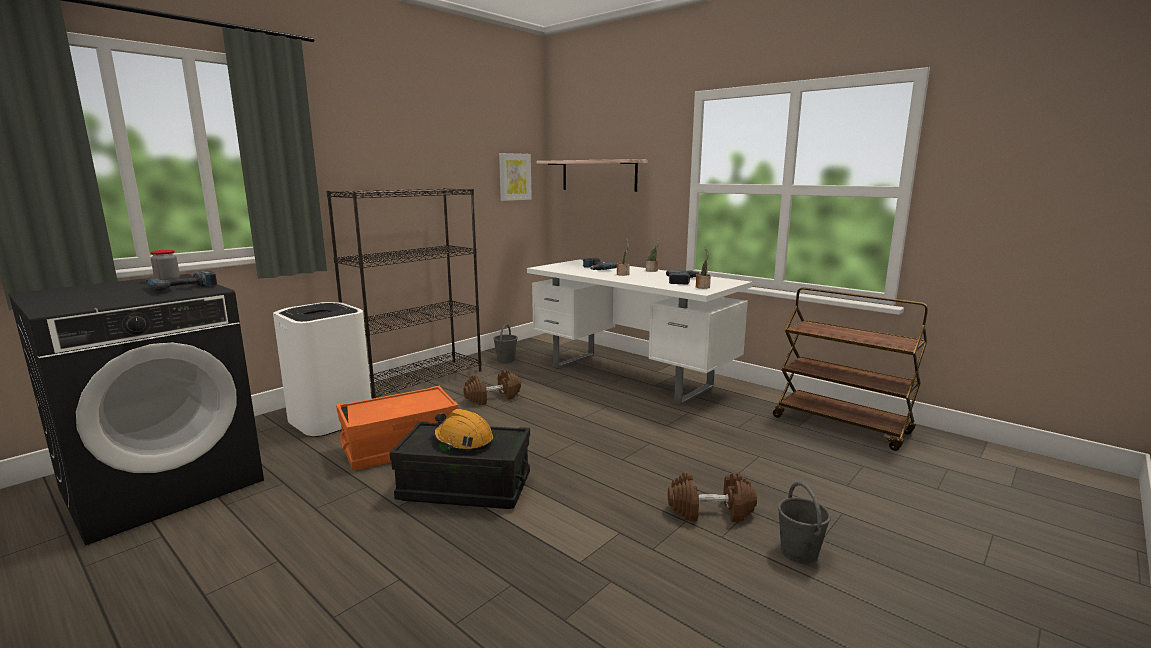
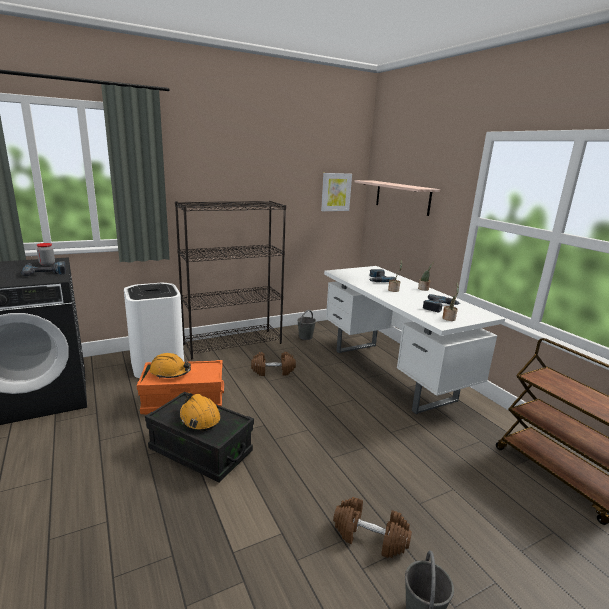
camera: 20 degrees right, 5 degrees up
(381, 408) = (170, 372): none -> orange hard hat

